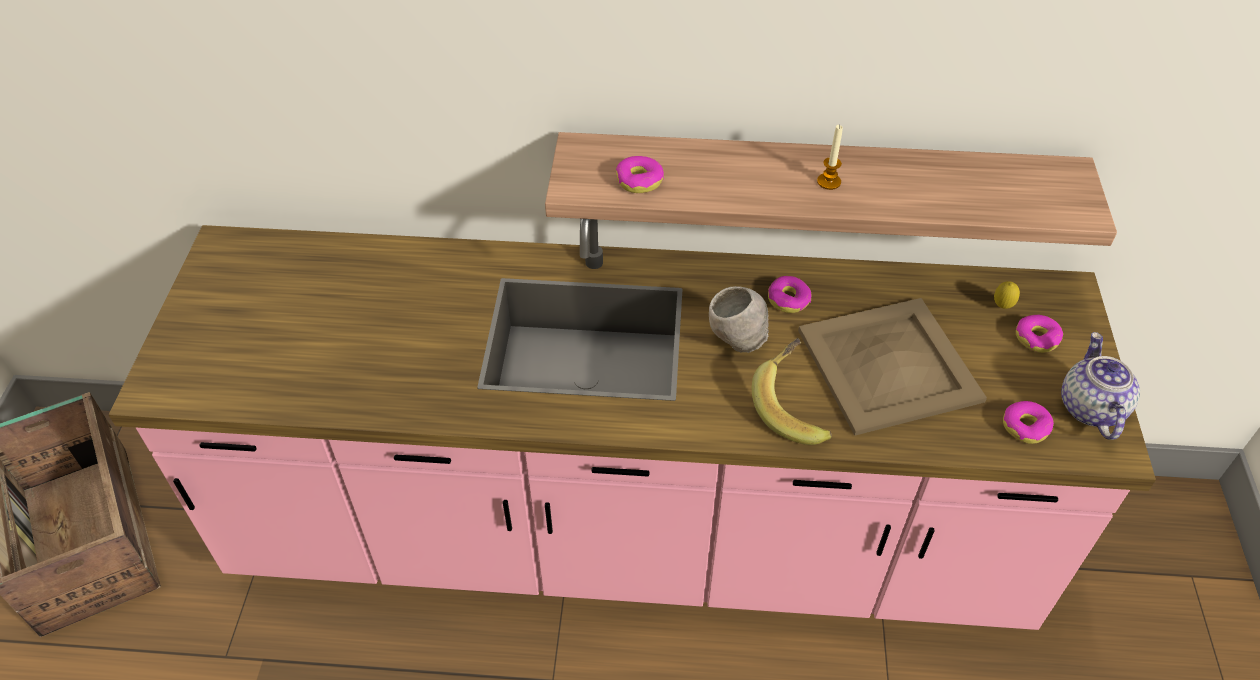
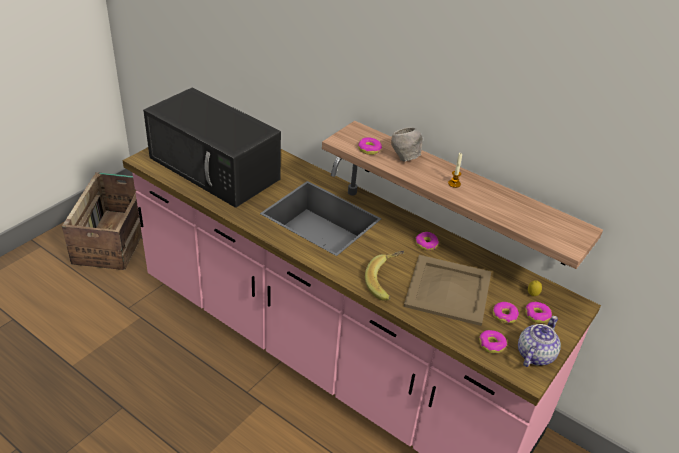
camera: 30 degrees right, 10 degrees down
(316, 337) = (216, 169): none -> black microwave
(736, 341) = (385, 248): grey bowl -> grey bowl (404, 158)
(998, 365) = (504, 315): none -> donut

